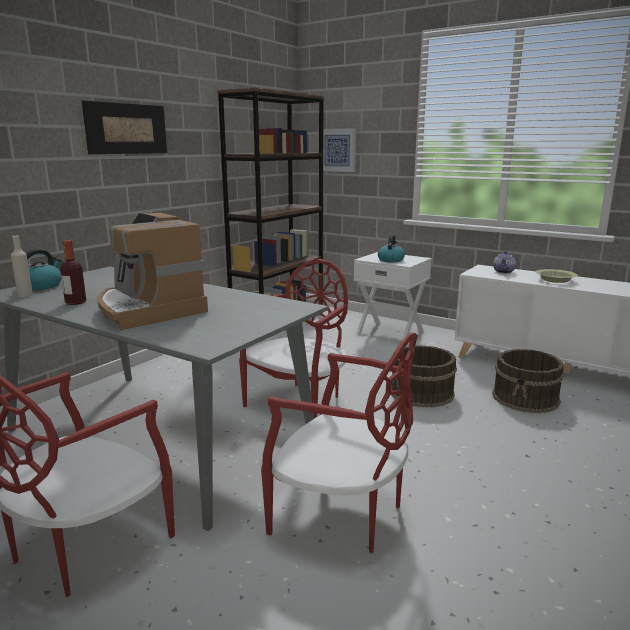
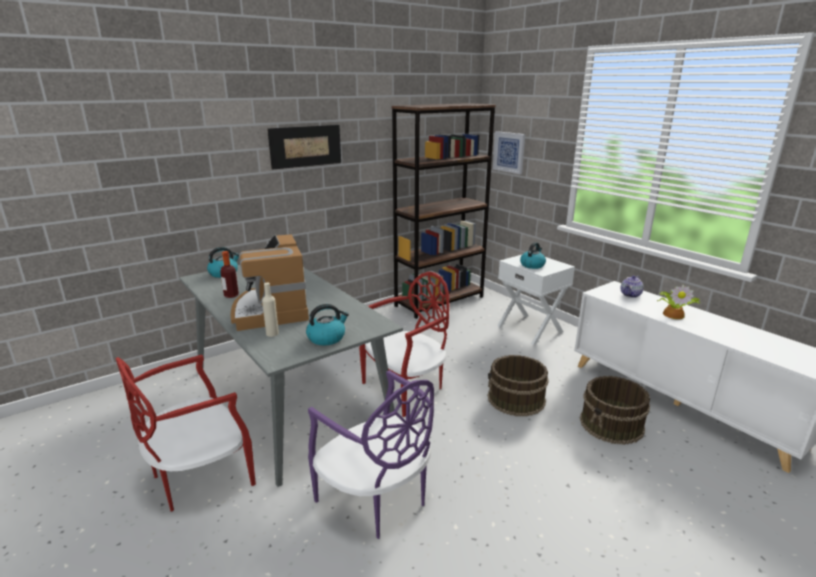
camera: 20 degrees right, 5 degrees up
(25, 295) = (207, 282): beige bottle -> beige bottle (272, 333)
(249, 322) = (327, 338): none -> kettle
(342, 514) = (377, 499): red chair -> purple chair
(555, 280) = (674, 314): yellow bowl -> potted plant

